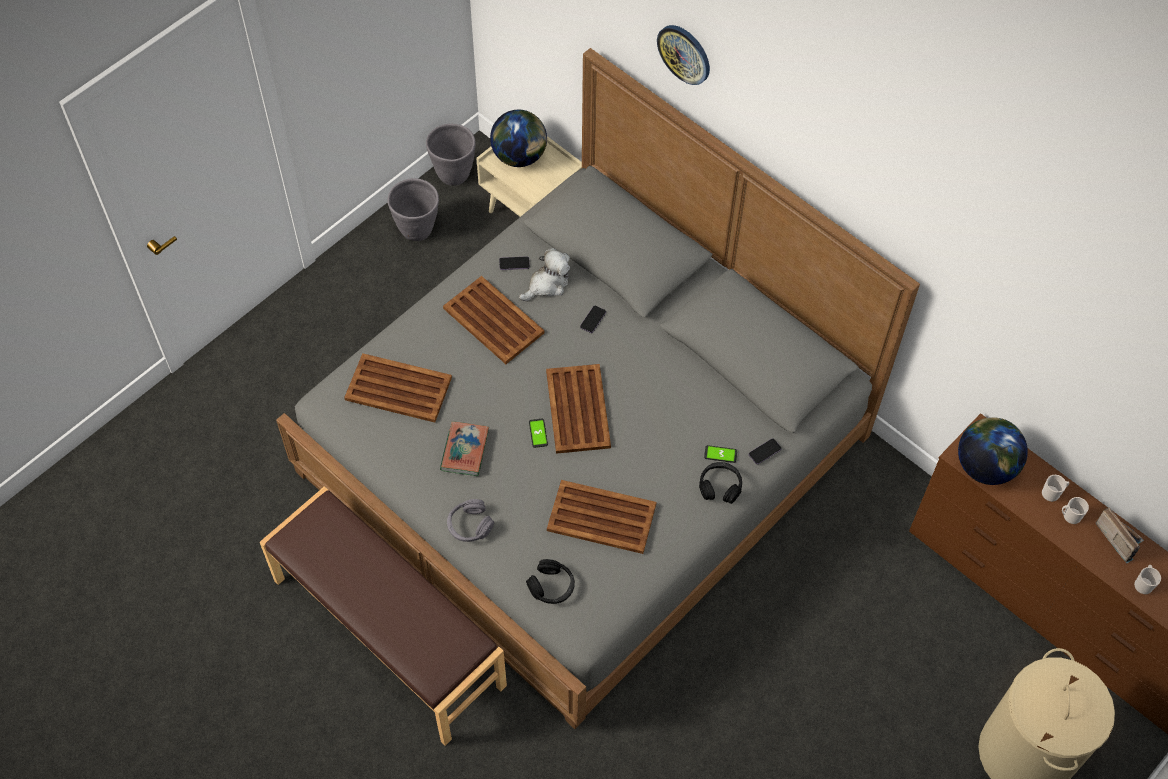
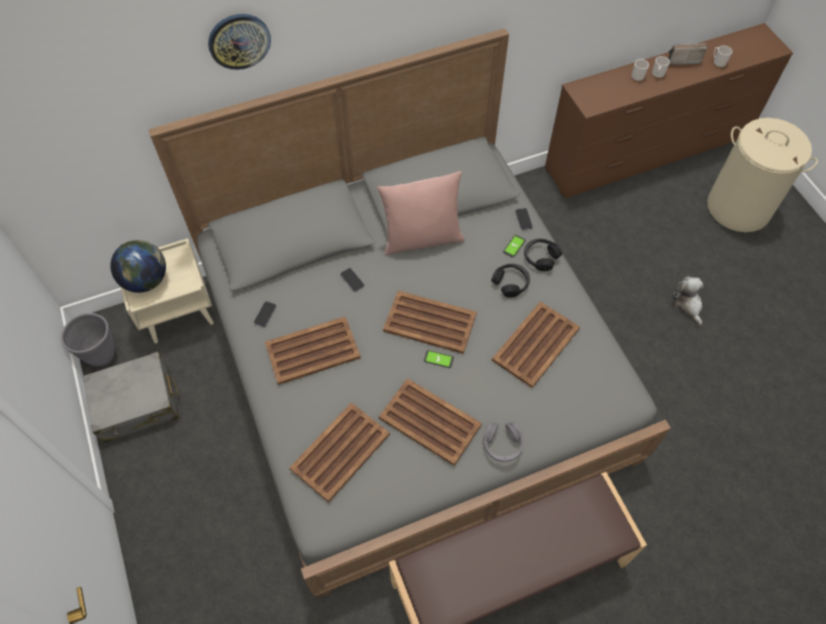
camera: 65 degrees left, 0 degrees up
(417, 230) = (136, 403): grey planter -> grey suitcase
(465, 450) = (429, 421): book -> brown tray
(547, 284) = (299, 298): plush toy -> plush toy (687, 305)
(552, 586) = (583, 404): black headphones -> black headphones (510, 283)
(680, 362) = (422, 238): none -> pink pillow
(985, 466) = (604, 98): globe -> none

